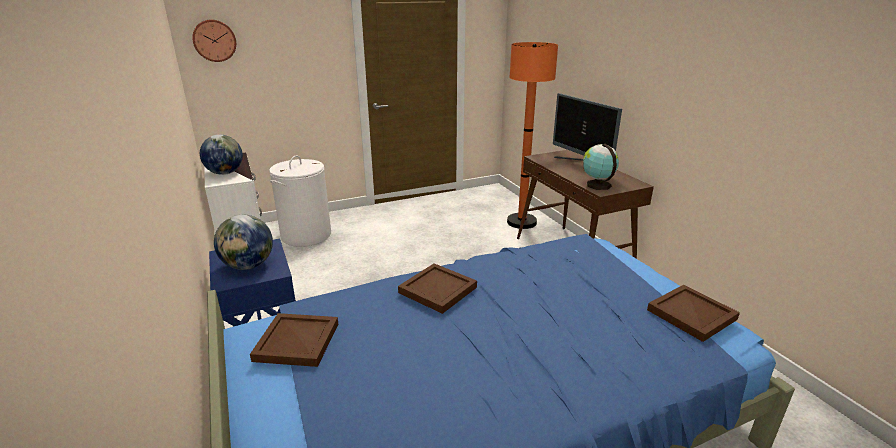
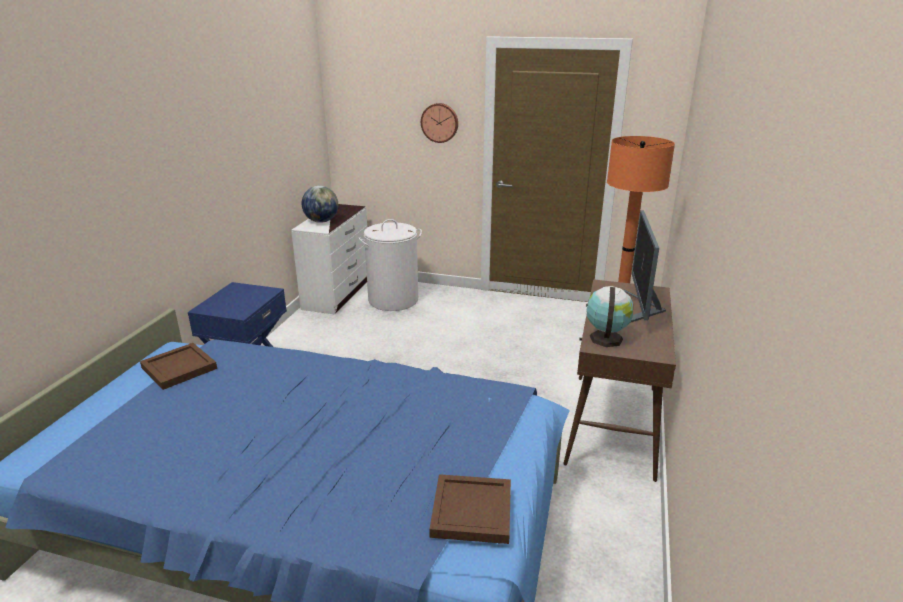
camera: 40 degrees right, 0 degrees up
(214, 40) = (354, 99): wall clock -> wall clock (440, 122)
(248, 266) = (233, 302): globe -> none
(437, 289) = (312, 375): brown tray -> none

